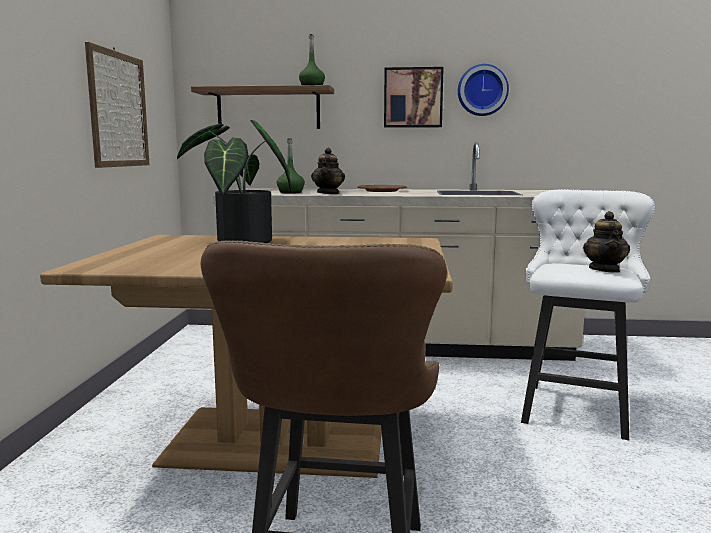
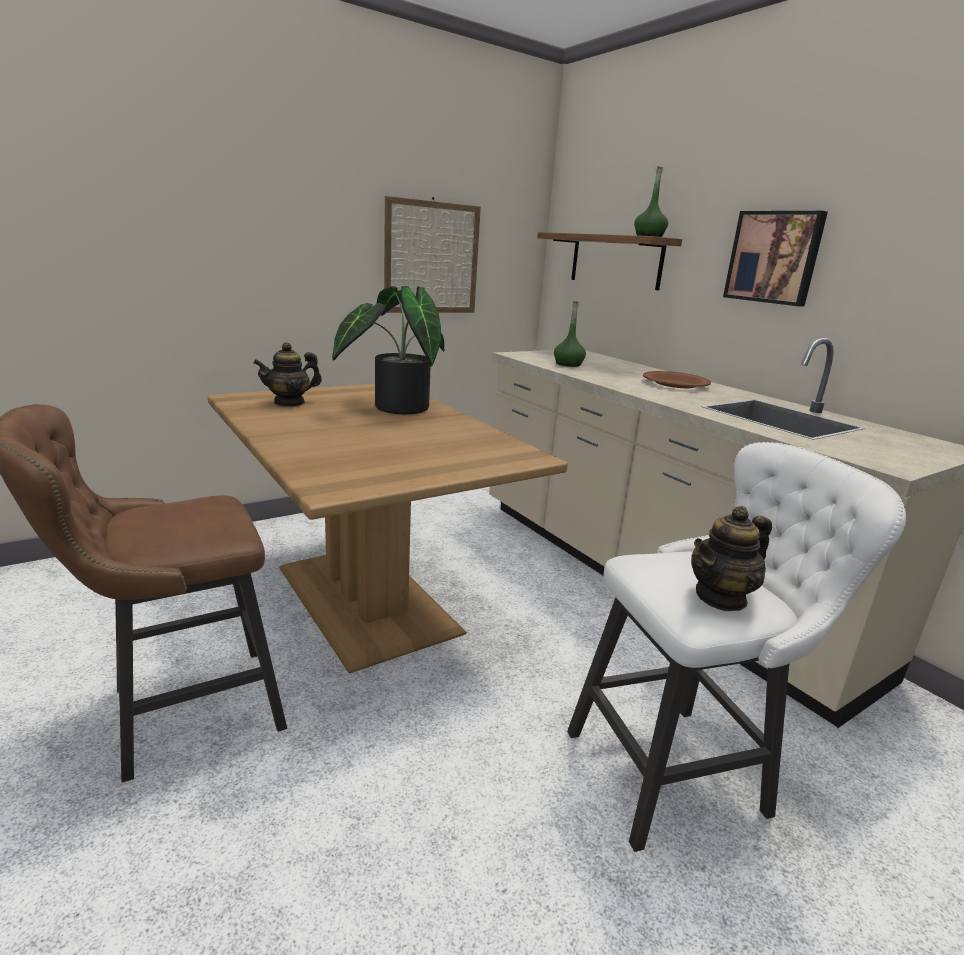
camera: 50 degrees right, 10 degrees up
(328, 193) = (592, 374): teapot -> teapot (290, 402)
(482, 90) = (883, 252): wall clock -> none

